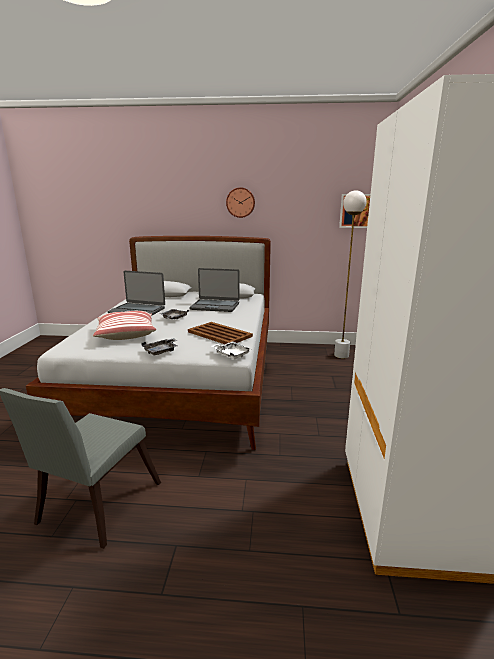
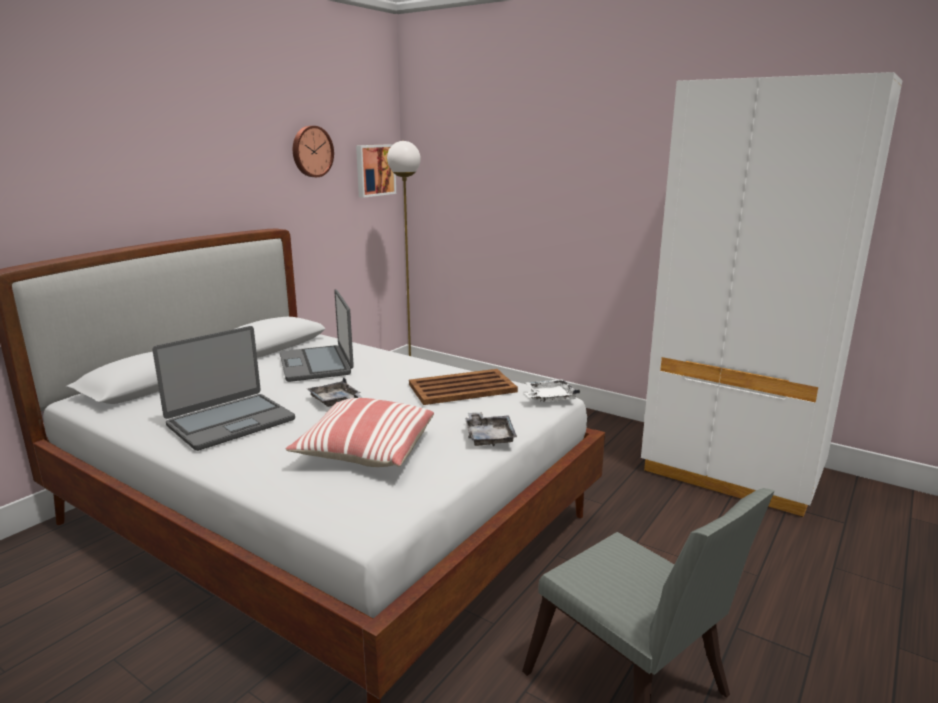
camera: 60 degrees left, 0 degrees up
(215, 306) = (316, 364): laptop -> laptop turned 120 degrees clockwise
(240, 202) = (220, 166): wall clock -> wall clock (311, 151)

